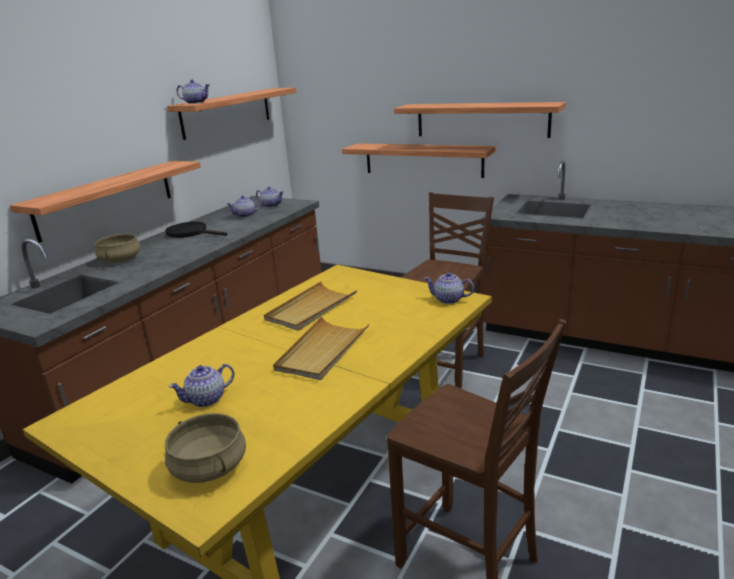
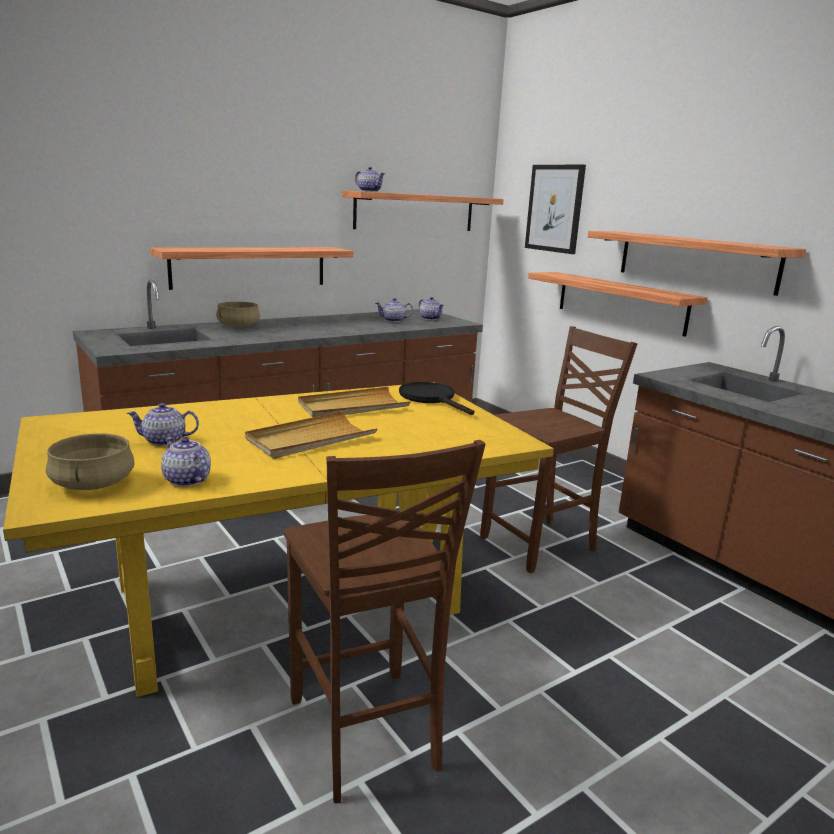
camera: 25 degrees right, 5 degrees down
(191, 233) = (325, 322): black frying pan -> black frying pan (431, 399)
(345, 90) = (555, 208): none -> picture
(449, 300) = (500, 438): teapot -> teapot (187, 480)

